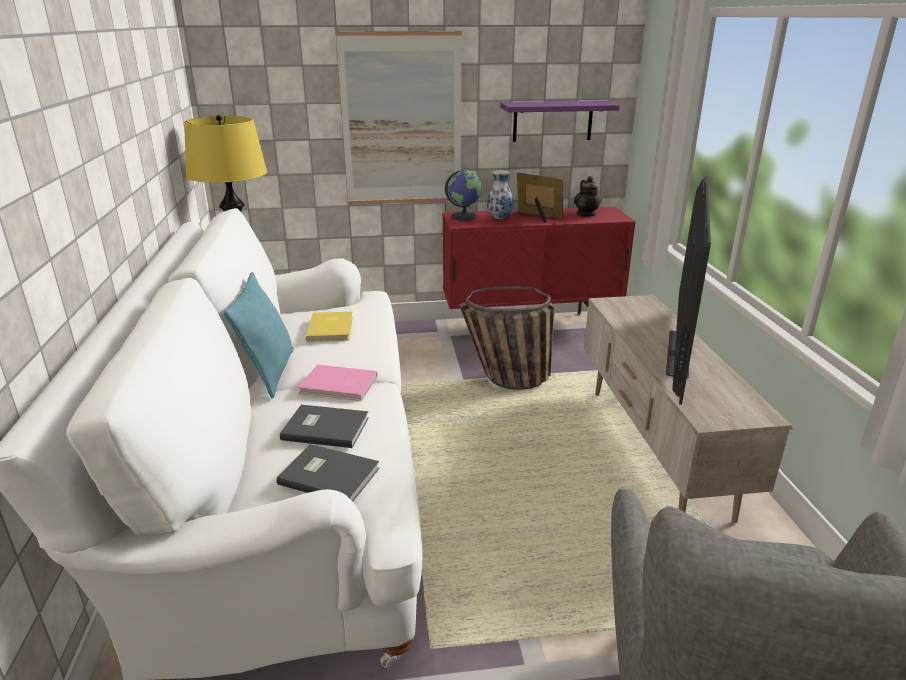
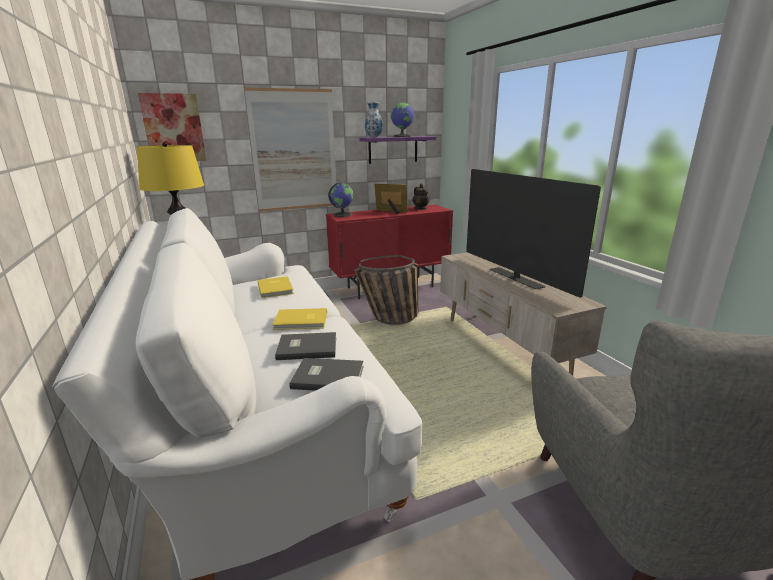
camera: 15 degrees left, 5 degrees down
(241, 88) = (173, 128): none -> picture
(269, 373) = (241, 321): turquoise pillow -> none
(339, 386) = (301, 321): pink book -> yellow book
(499, 218) = (367, 214): vase -> vase (374, 137)
(566, 103) = (402, 136): none -> globe
(678, 354) = (515, 278): television -> television turned 150 degrees clockwise

